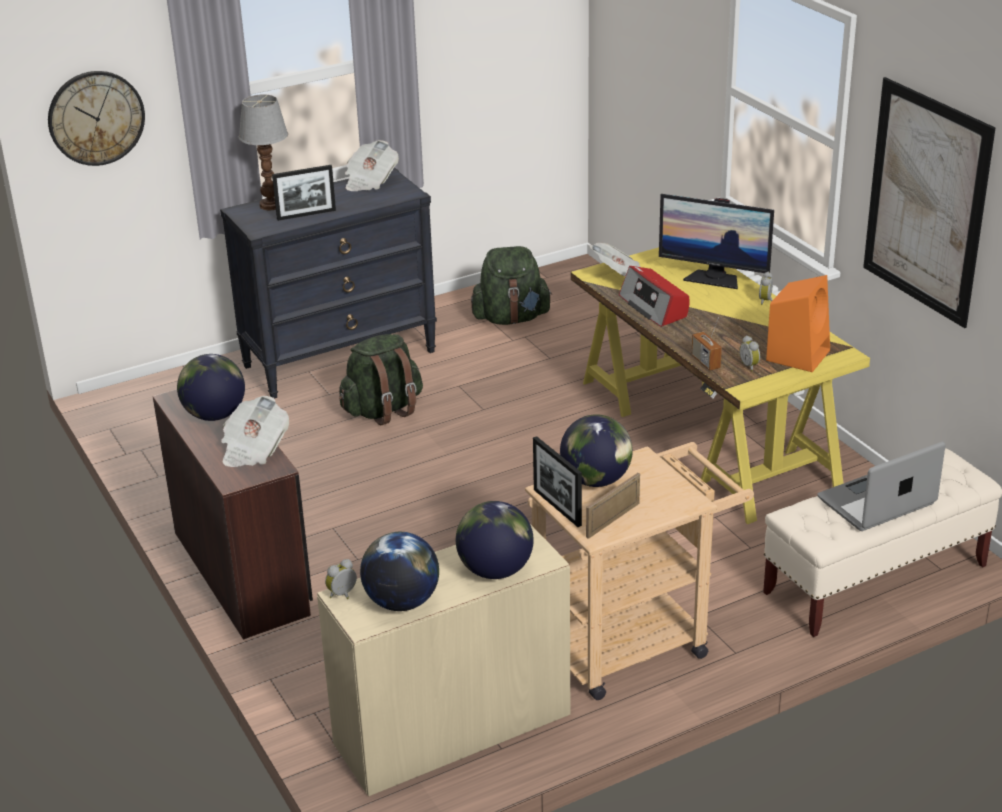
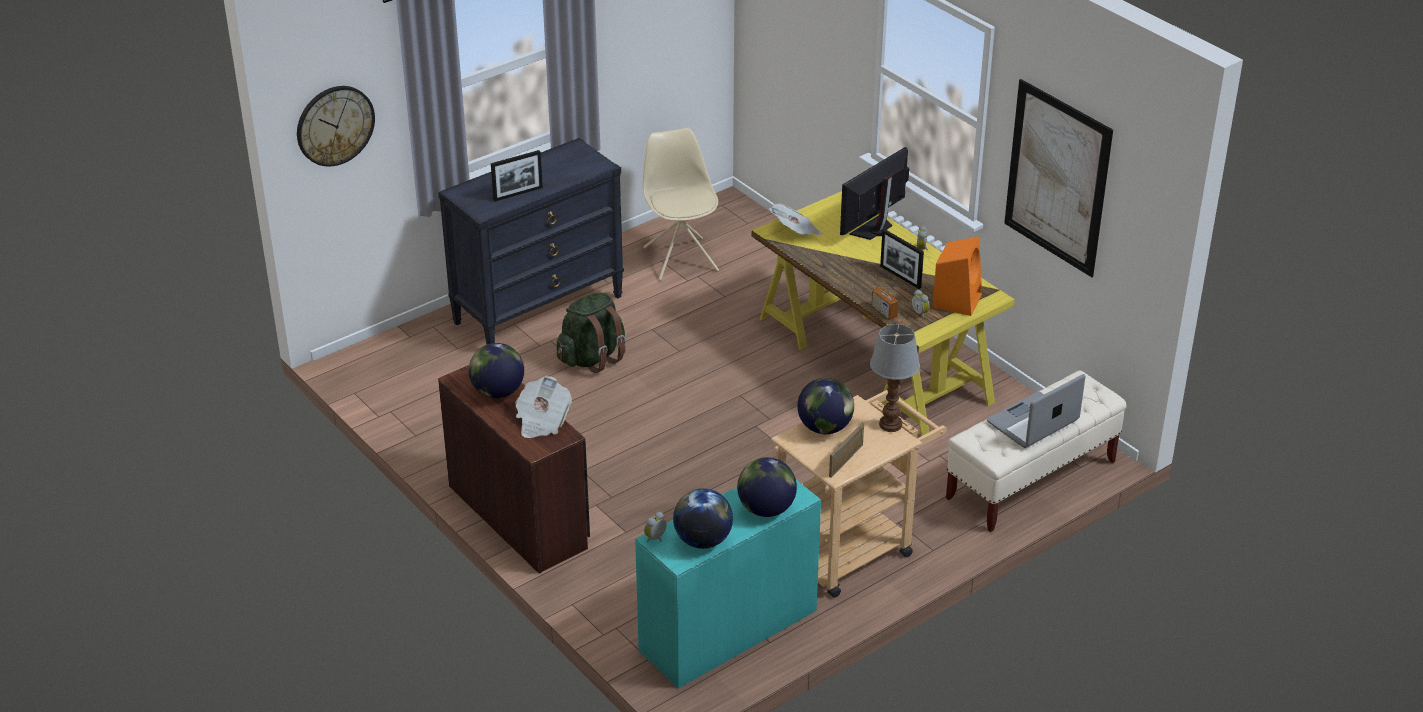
camera: 10 degrees left, 5 degrees up
(271, 205) = (483, 185): table lamp -> table lamp (891, 424)
(370, 181) = (562, 154): newspaper -> none
(451, 728) = (727, 630): beige desk -> turquoise desk
(511, 318) = (680, 258): green backpack -> beige chair
(557, 507) = (800, 453): picture frame -> picture frame (900, 277)
(654, 307) = (830, 261): radio -> none
(714, 278) = (874, 229): monitor -> monitor turned 120 degrees clockwise

